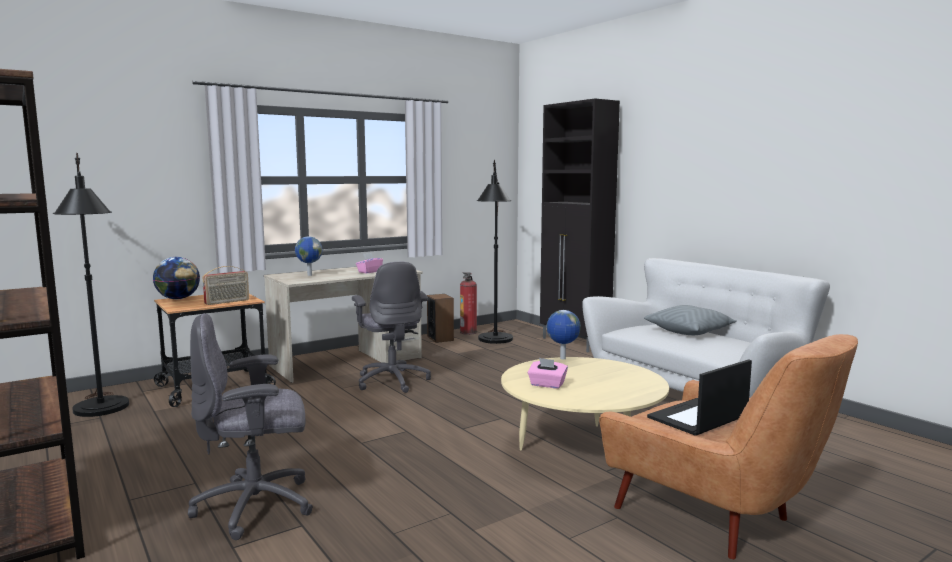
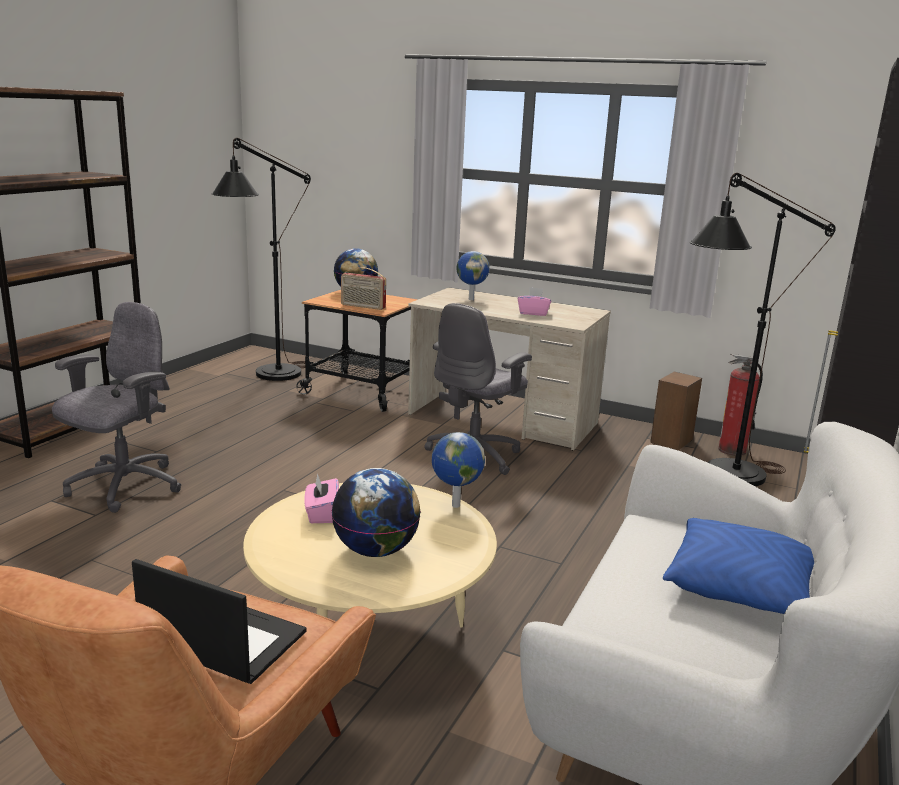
camera: 60 degrees right, 10 degrees up
(257, 506) = (123, 487): grey office chair -> grey office chair turned 75 degrees clockwise
(606, 380) = (376, 550): none -> globe
(689, 331) = (740, 587): grey pillow -> blue pillow

